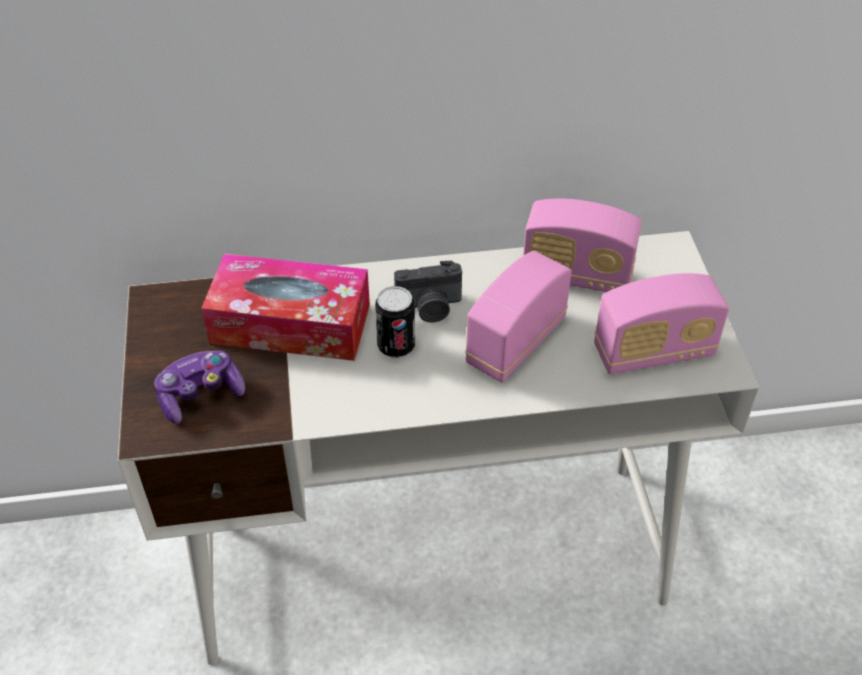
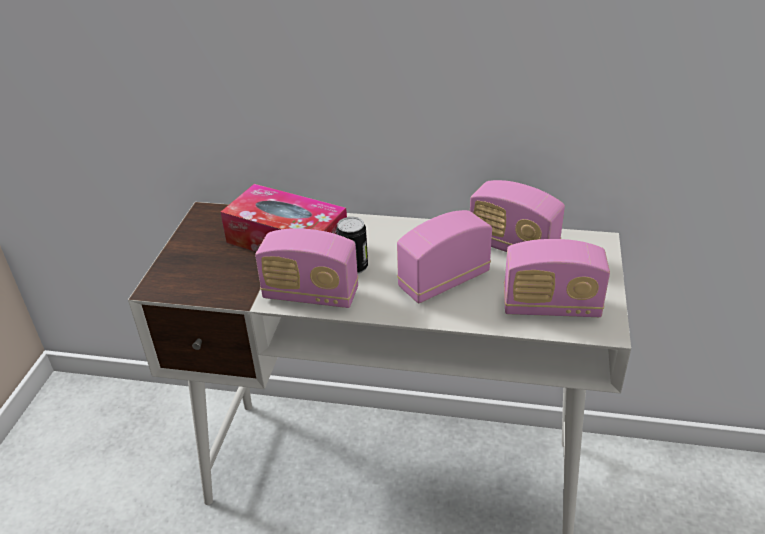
camera: 20 degrees right, 10 degrees down
(200, 395) = (203, 271): game controller -> none
(361, 399) = (311, 295): none -> radio
(430, 307) = (390, 248): camera -> none

